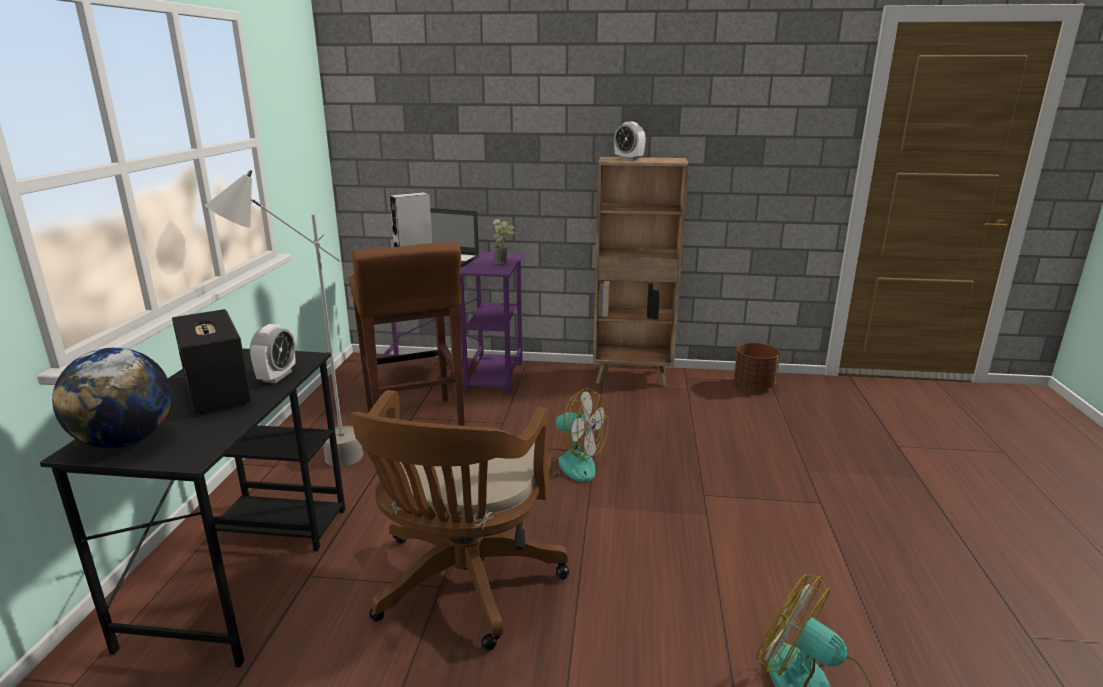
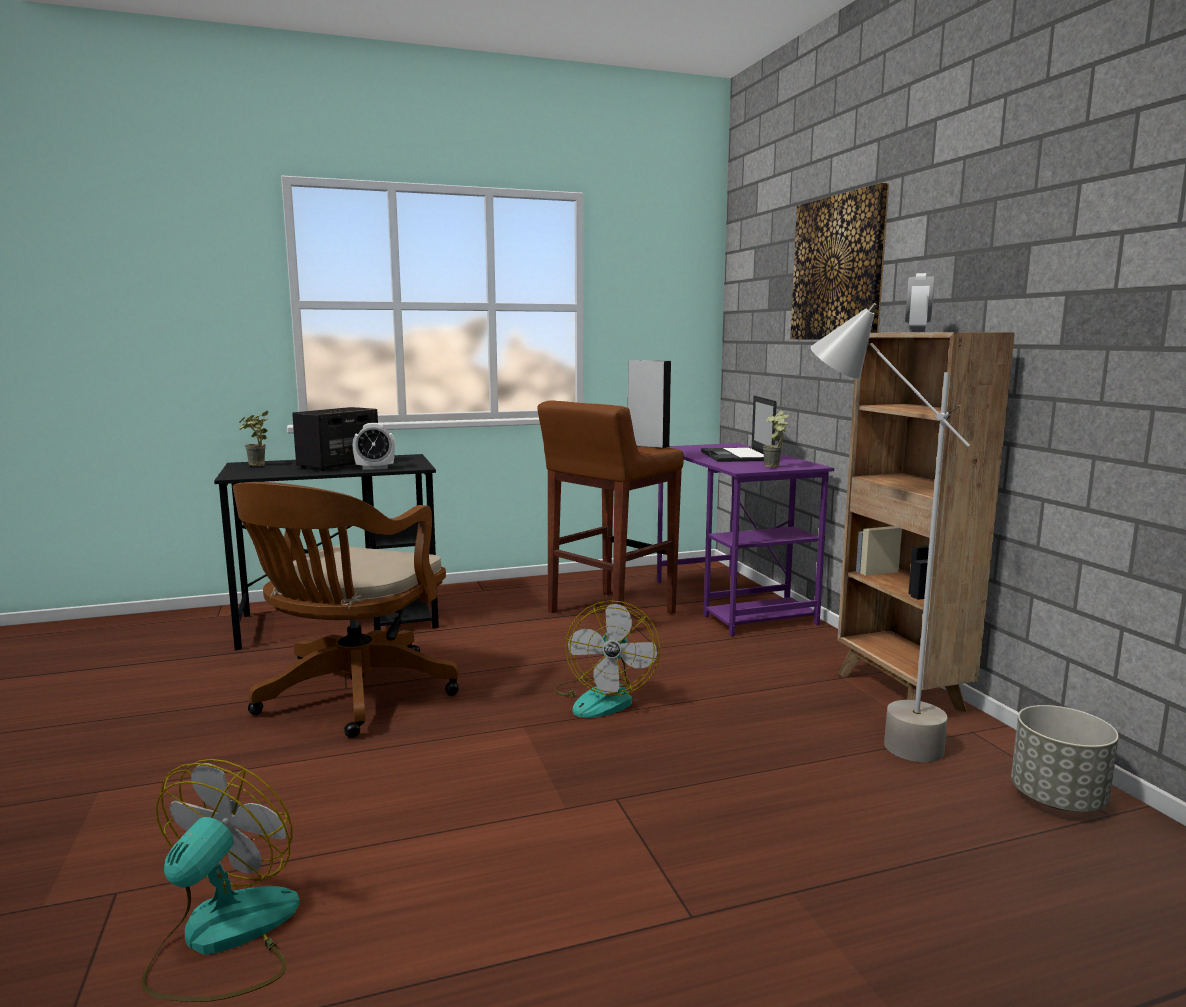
camera: 65 degrees right, 10 degrees down
(126, 441) = (256, 466): globe -> potted plant
(312, 465) = (495, 600): grey floor lamp -> grey floor lamp (865, 734)
(463, 585) = (351, 696): brown office chair -> brown office chair turned 60 degrees counterclockwise
(504, 105) = (838, 268): none -> picture
(754, 385) = (1057, 799): brown planter -> grey planter

